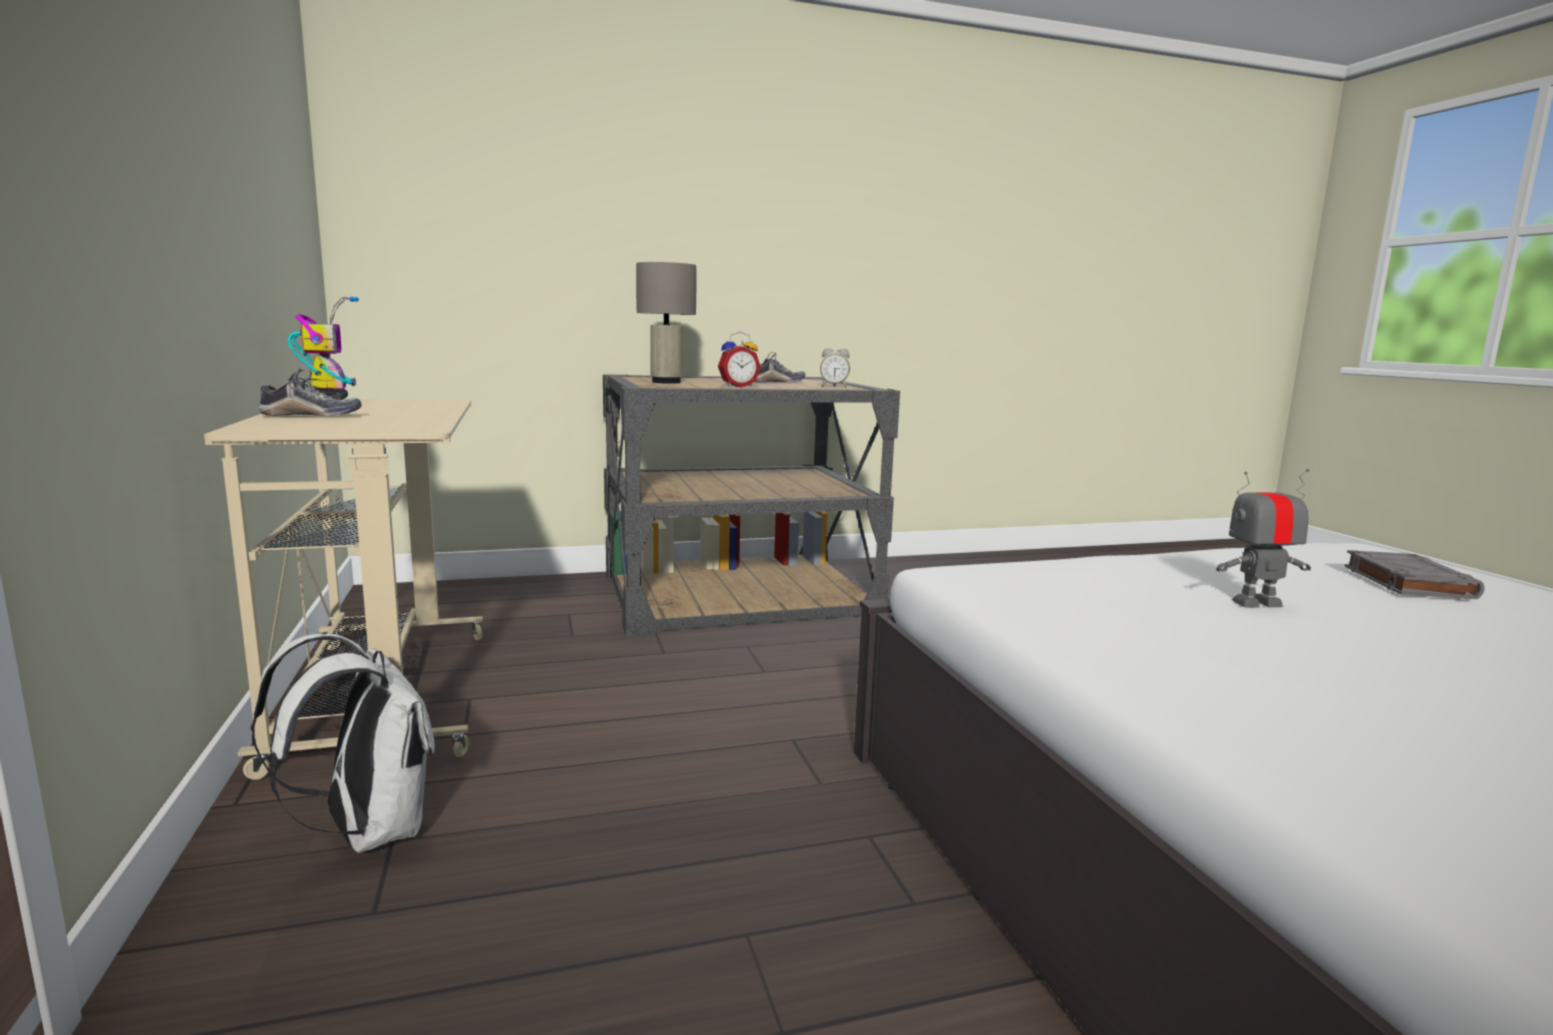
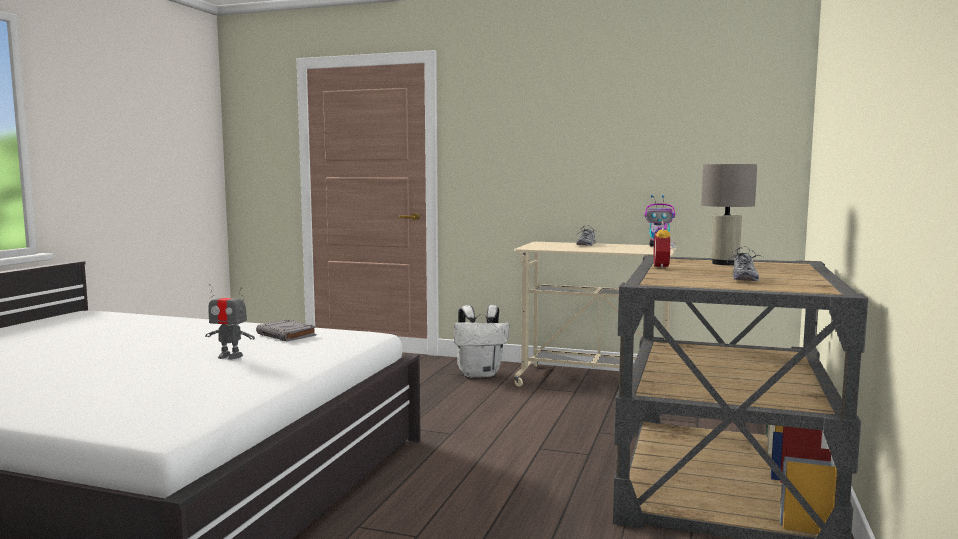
camera: 125 degrees right, 5 degrees down
(834, 387) = (681, 282): alarm clock -> none
(1256, 603) = (230, 356): toy robot -> toy robot turned 75 degrees clockwise
(1406, 582) = (147, 387): grey book -> grey book (287, 335)

